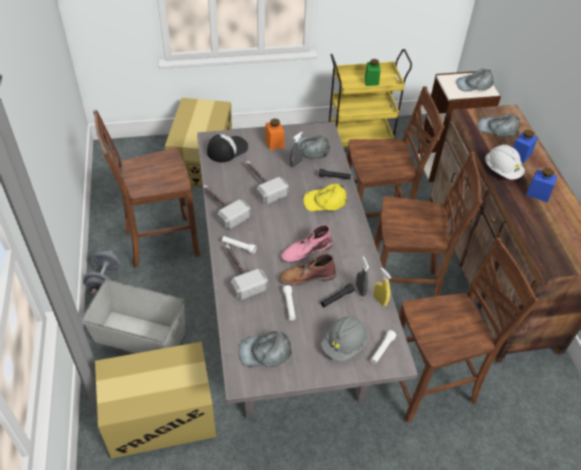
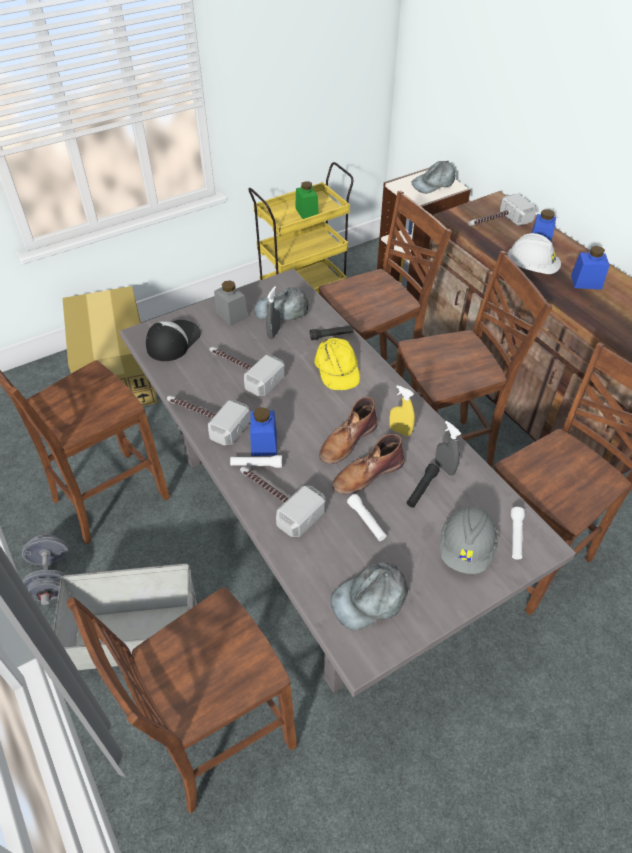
camera: 20 degrees left, 0 degrees up
(160, 415) = (216, 739): cardboard box -> brown chair
(251, 235) = (264, 443): none -> blue jar
(274, 142) = (231, 315): orange jar -> grey jar
(305, 251) = (347, 441): pink boot -> brown boot
(325, 201) = (337, 369): yellow cap -> yellow cap turned 75 degrees counterclockwise
(380, 300) = (475, 473): yellow spray bottle -> yellow spray bottle (400, 431)
(497, 129) = (496, 222): grey cap -> hammer

